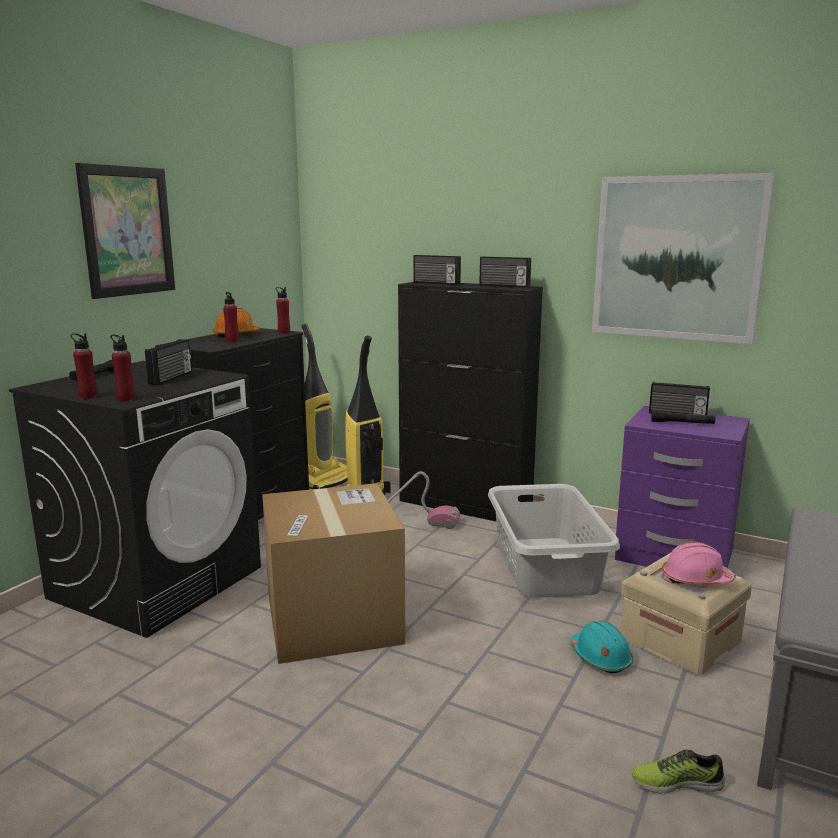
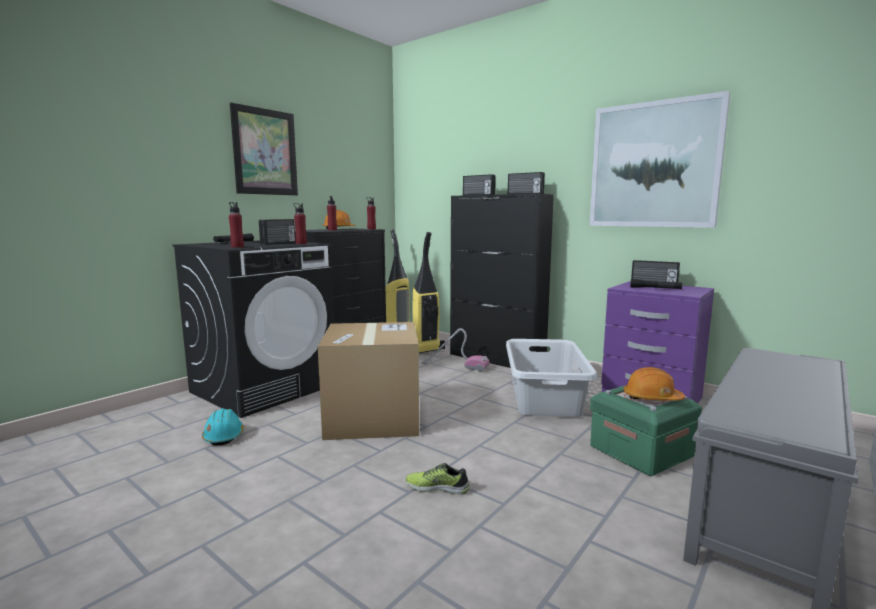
camera: 10 degrees right, 5 degrees down
(88, 396) = (215, 246): red bottle -> red bottle (301, 243)
(600, 658) = (569, 457): turquoise hard hat -> turquoise hard hat (224, 436)
(676, 782) = (609, 549): shoe -> shoe (437, 487)
(680, 640) = (640, 451): beige storage box -> green storage box
(695, 579) = (651, 398): pink hard hat -> orange hard hat

